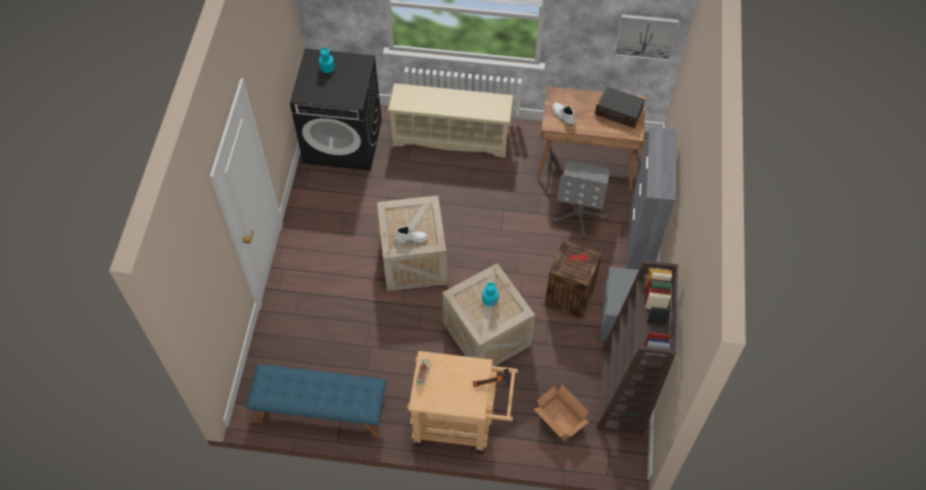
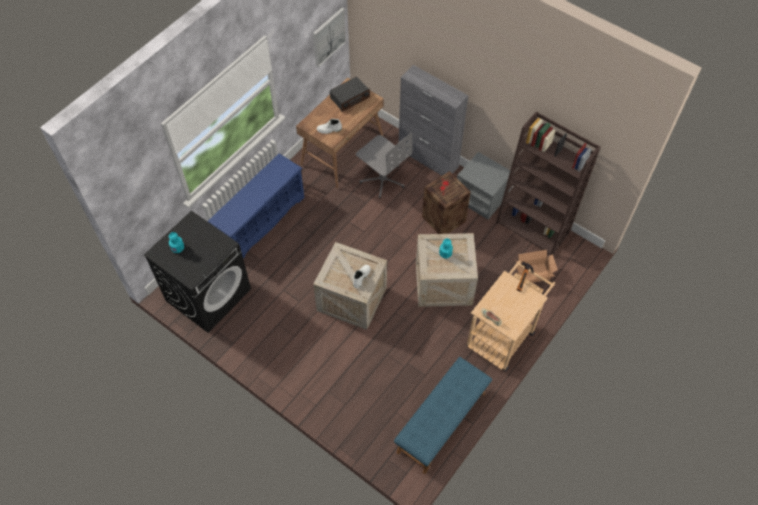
camera: 60 degrees left, 0 degrees up
(451, 138) = (261, 221): beige shoe rack -> blue shoe rack

